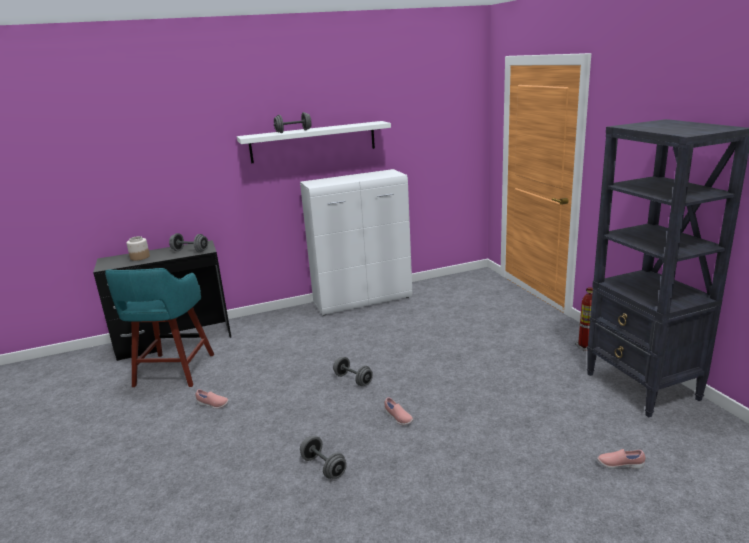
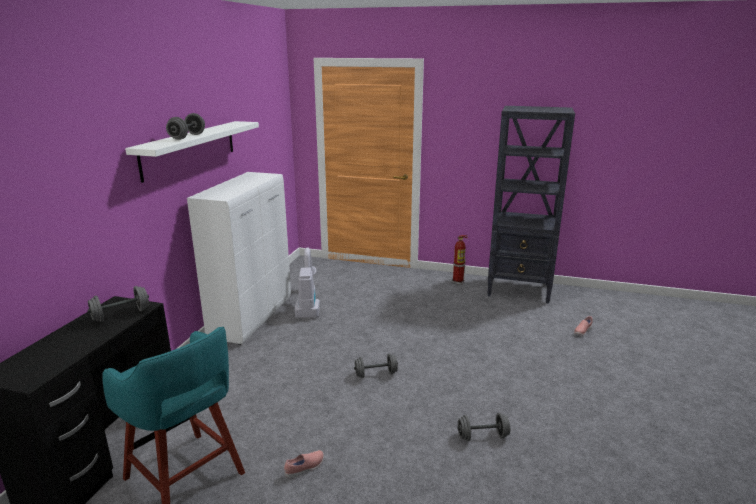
camera: 55 degrees left, 0 degrees up
(139, 257) = (58, 349): jar -> none
(398, 418) = (456, 377): pink shoe -> none
(412, 308) = (308, 305): none -> vacuum cleaner

